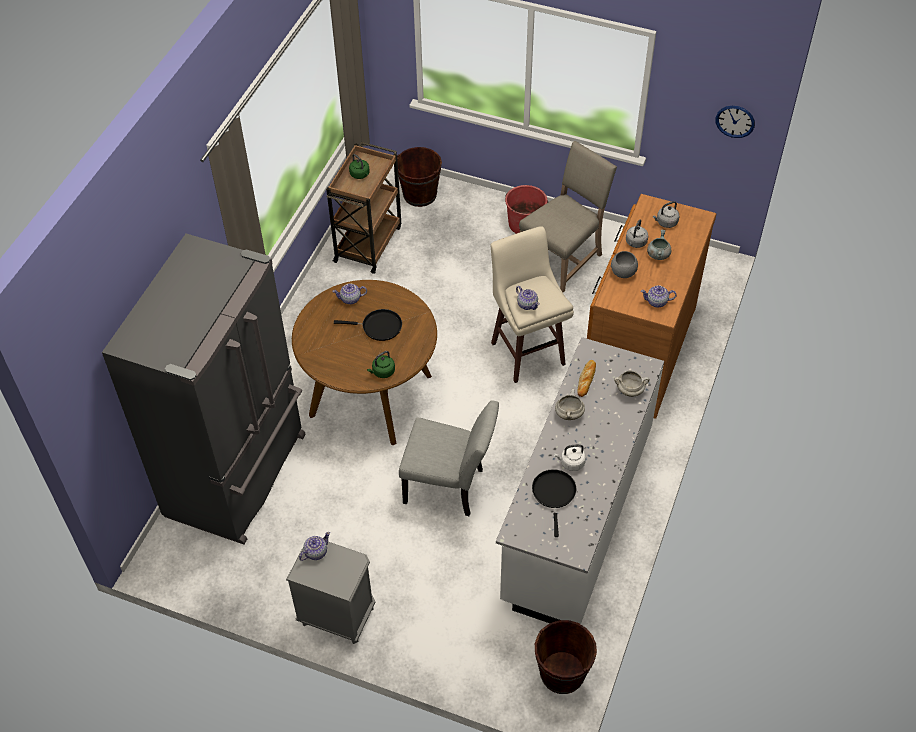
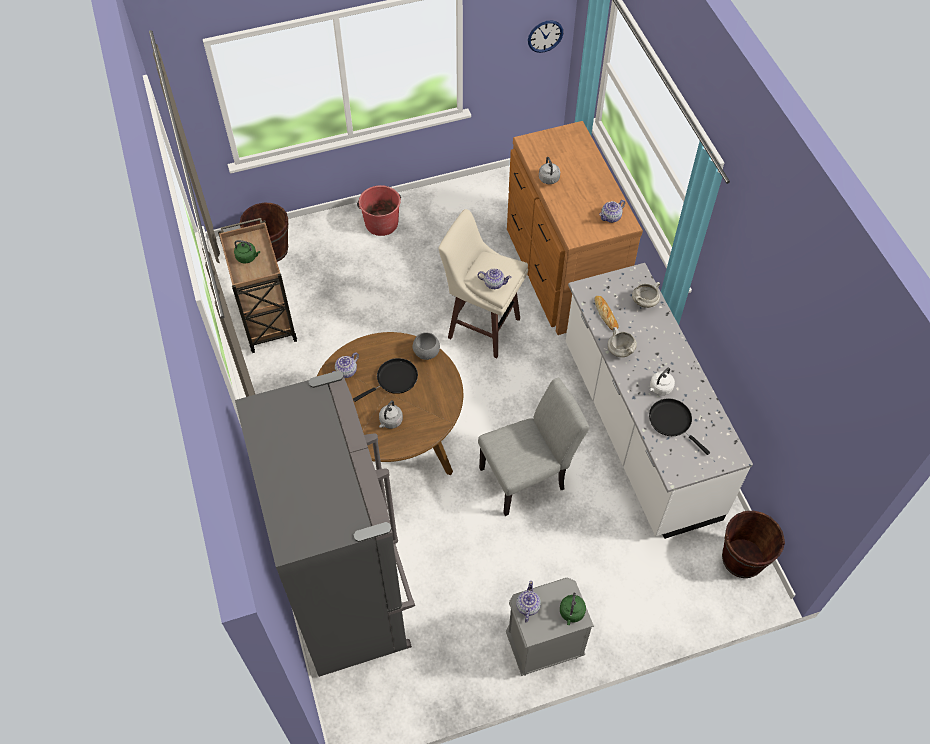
camera: 40 degrees left, 5 degrees up
(382, 372) = (435, 416): green kettle -> green kettle (571, 613)
(563, 258) = (438, 233): beige chair -> none
(623, 272) = (563, 209): grey bowl -> grey bowl (426, 353)
(658, 254) = (574, 178): grey cooking pot -> none
(665, 222) = (555, 150): grey kettle -> grey kettle (390, 421)

